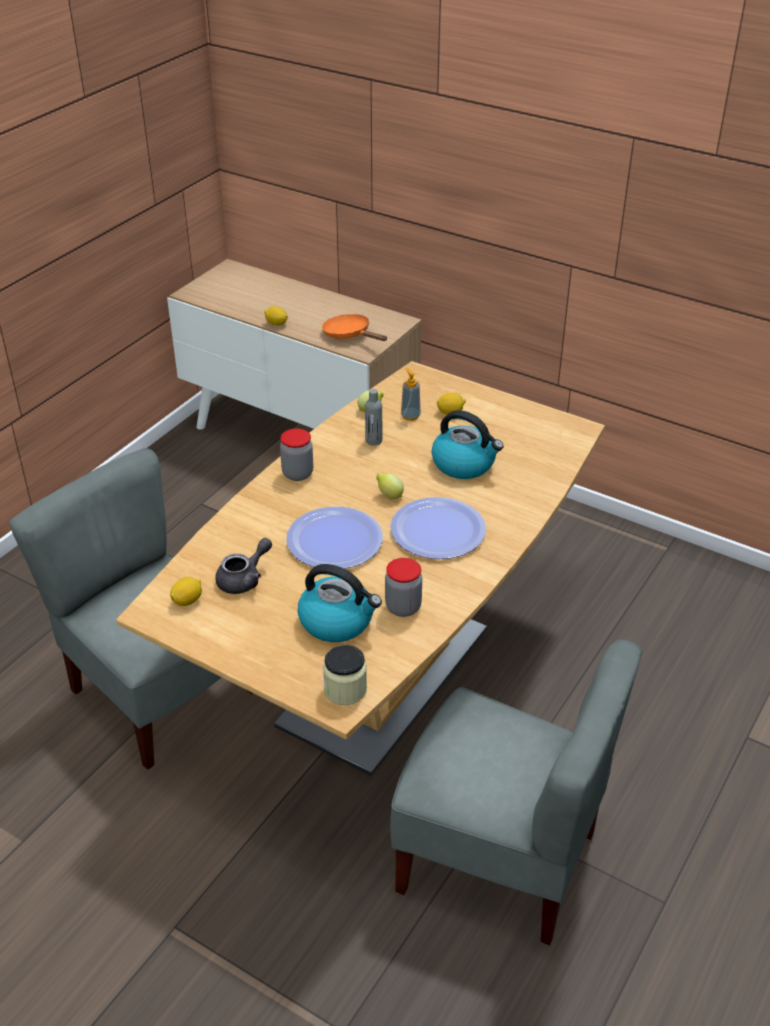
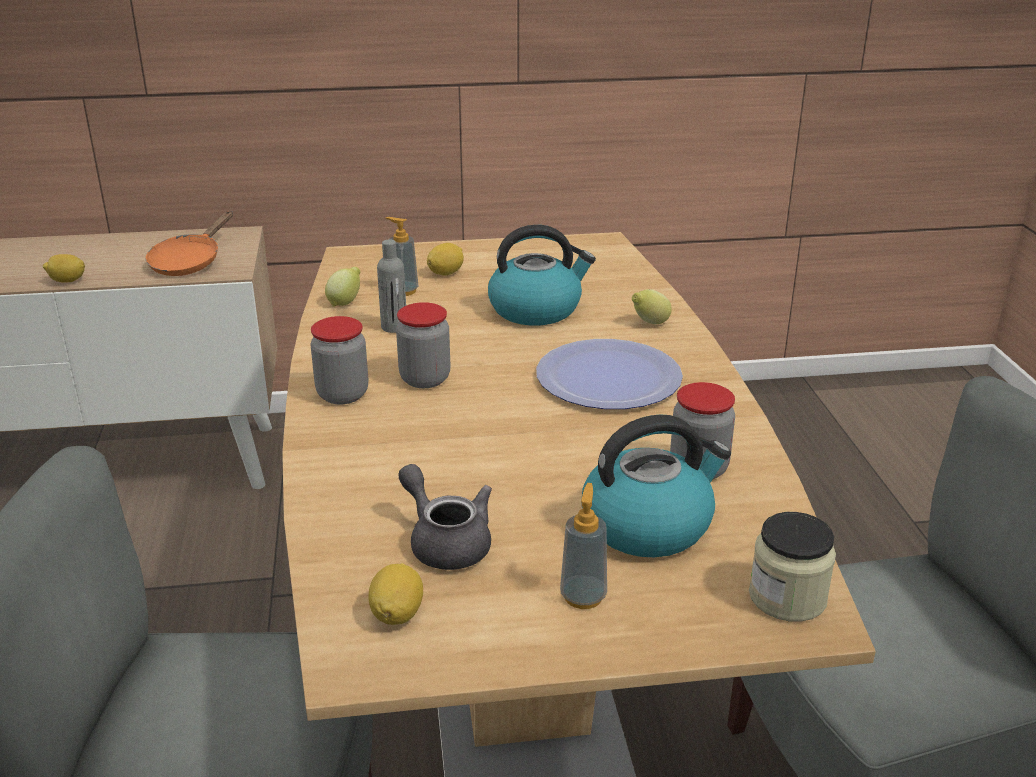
camera: 40 degrees left, 10 degrees down
(244, 579) = (445, 542): grey teapot -> grey teapot turned 45 degrees counterclockwise
(264, 637) = (583, 596): none -> soap dispenser
(334, 540) = (501, 440): plate -> none
(346, 483) = (425, 379): none -> jar
(350, 335) = (189, 262): orange frying pan -> orange frying pan turned 75 degrees counterclockwise
(389, 495) = (498, 369): lemon -> lemon (649, 323)

